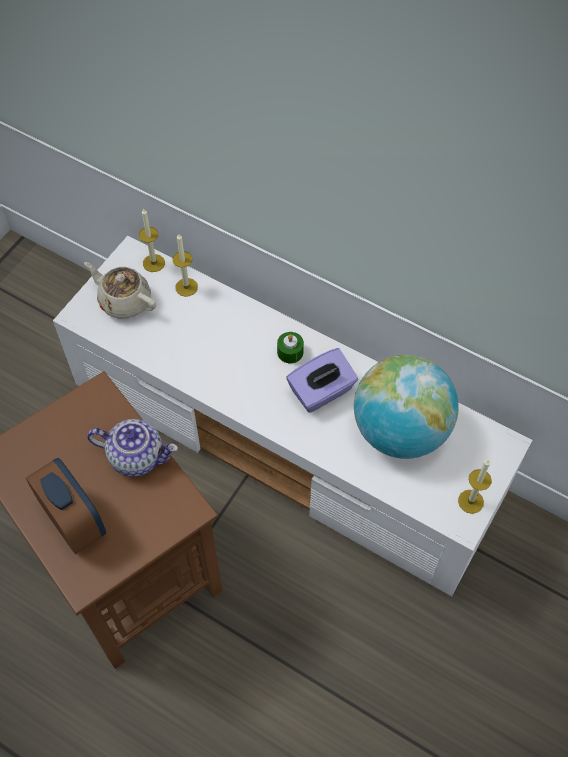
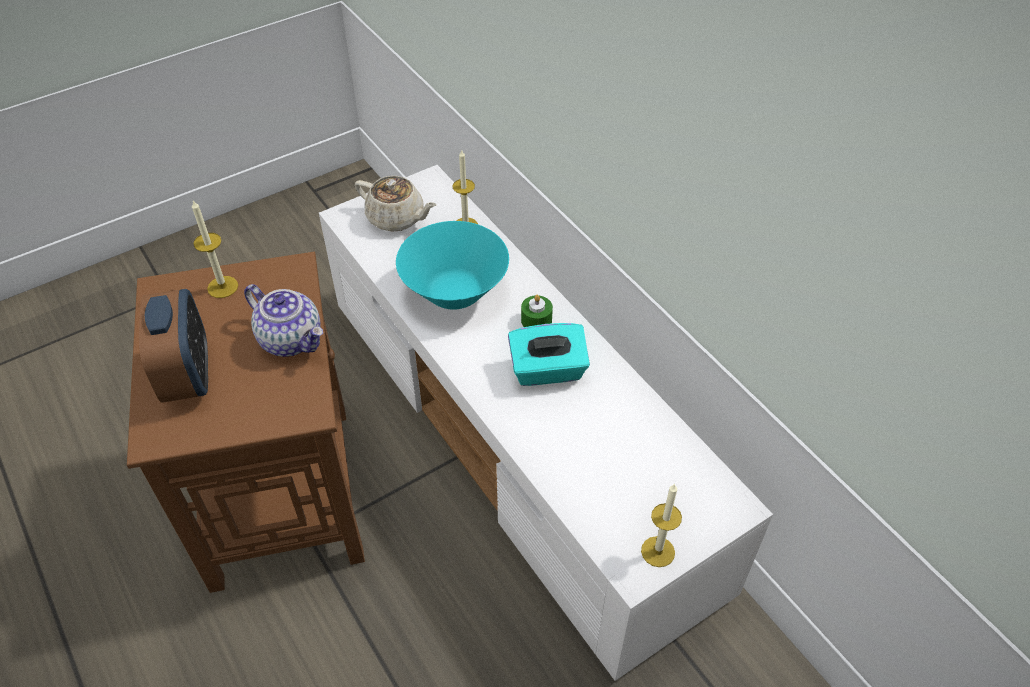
camera: 25 degrees right, 10 degrees down
(124, 301) = (397, 218): beige teapot -> beige teapot turned 150 degrees clockwise
(153, 263) = (447, 195): candle -> candle (222, 287)
(212, 351) = (454, 292): none -> turquoise bowl
(321, 392) = (548, 371): purple tissue box -> turquoise tissue box
(400, 430) = (615, 442): globe -> none

